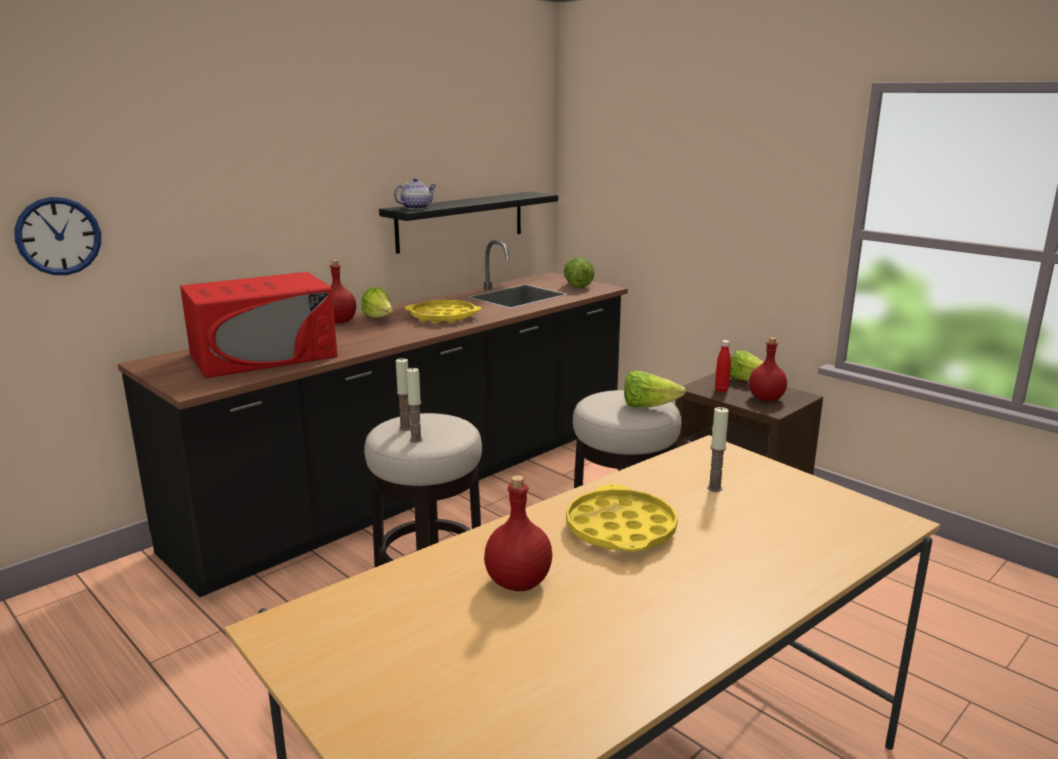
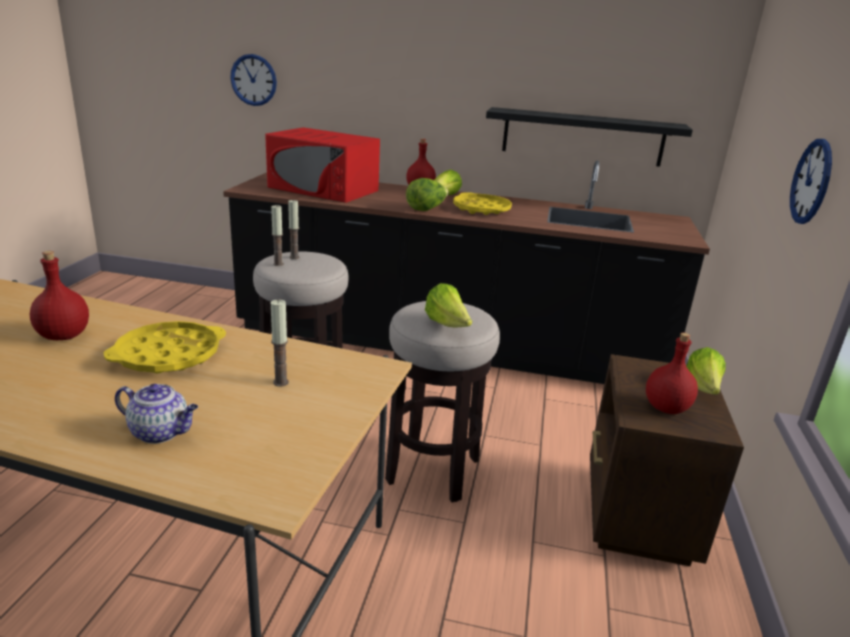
camera: 55 degrees right, 5 degrees up
(416, 208) = (513, 111): teapot -> teapot (161, 432)
(577, 286) = (667, 231): lettuce -> lettuce (426, 209)
(721, 390) = (646, 378): red bottle -> none
(750, 214) = (811, 182): none -> wall clock

